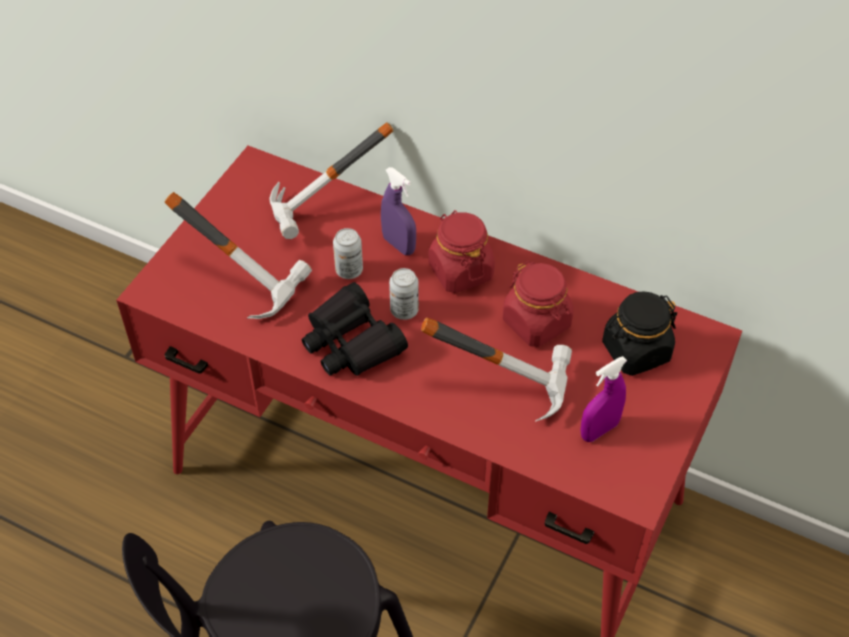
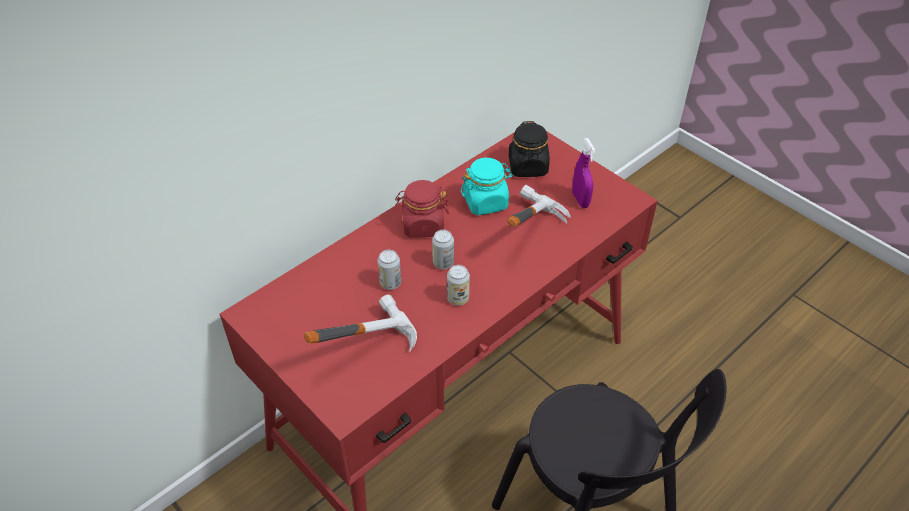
camera: 70 degrees left, 5 degrees down
(331, 214) = (328, 280): hammer -> none
(351, 342) = (458, 298): black binoculars -> can
(399, 245) = (381, 250): purple spray bottle -> none
(537, 323) = (485, 202): red jar -> turquoise jar

